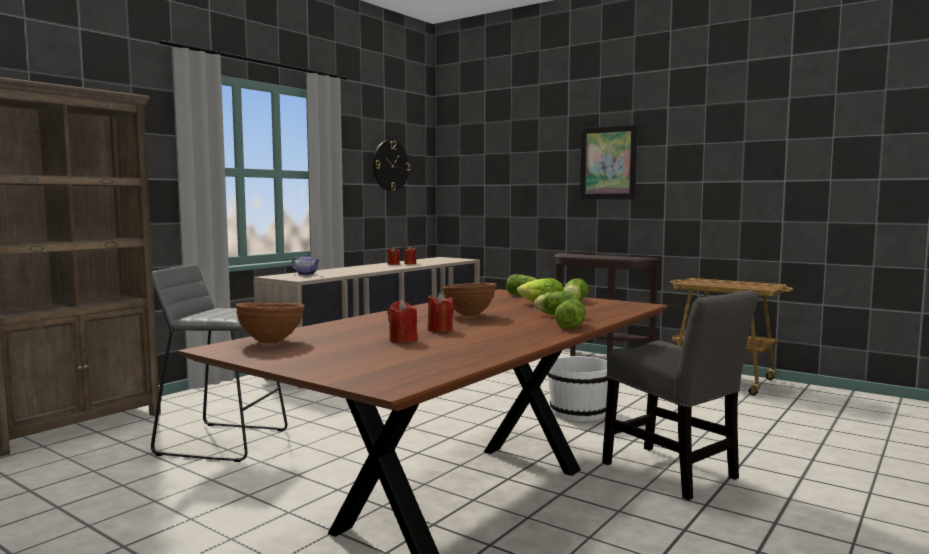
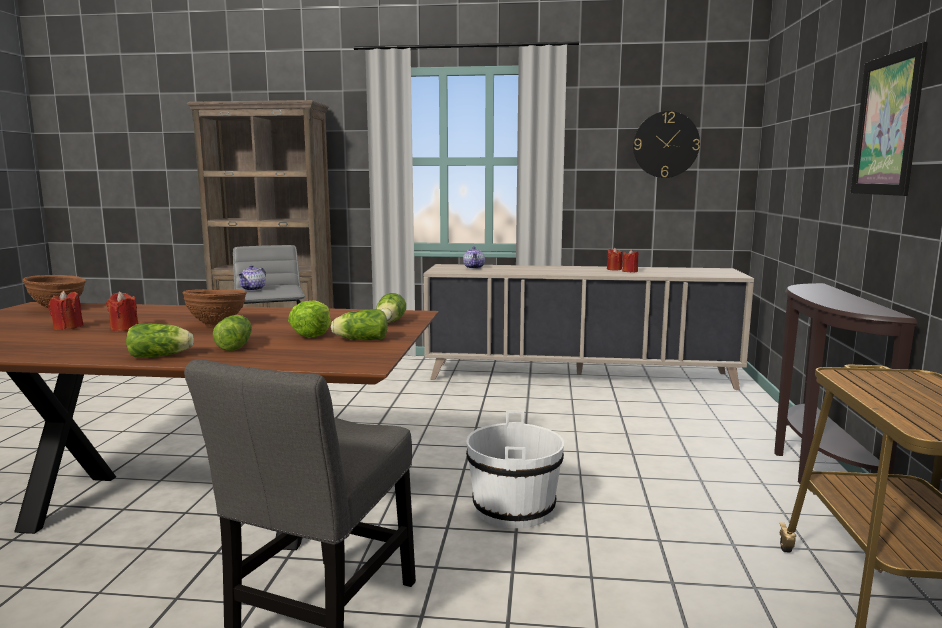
camera: 60 degrees right, 5 degrees up
(219, 315) = (253, 289): none -> teapot

